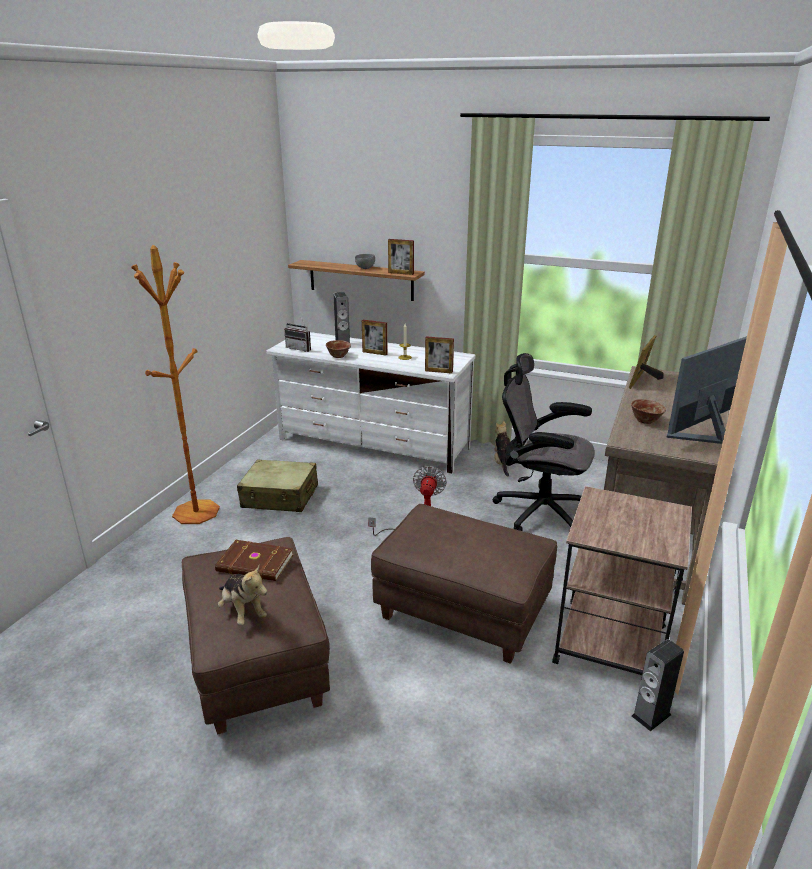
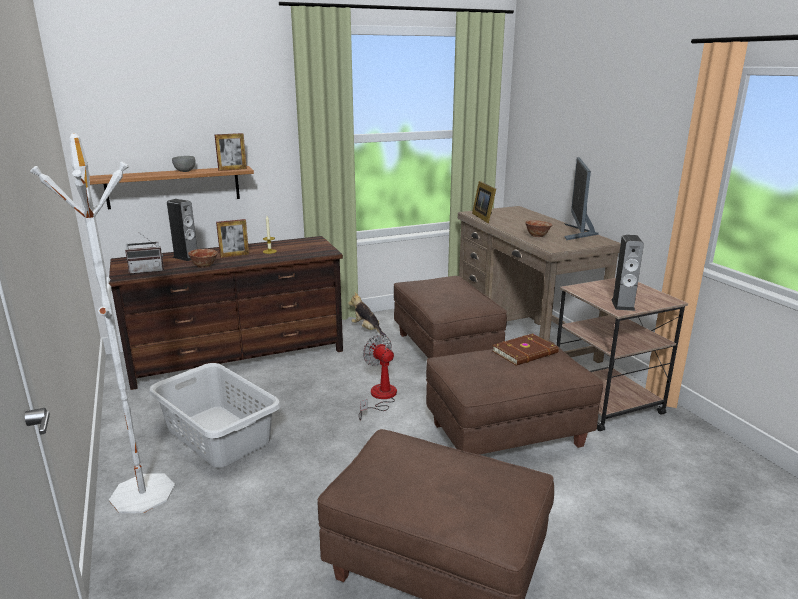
camera: 45 degrees left, 5 degrees down
(196, 511) = (142, 493): orange clothes rack -> white clothes rack
(242, 611) = (471, 497): plush toy -> none
(255, 564) = (406, 460): brown book -> brown book (526, 352)
(280, 497) = (218, 434): beige suitcase -> grey laundry basket
(373, 445) = (240, 357): white dresser -> brown dresser
(438, 371) = (321, 253): picture frame -> none
(541, 513) = (445, 350): office chair -> brown ottoman
(651, 715) = (681, 427): speaker -> speaker (622, 305)

